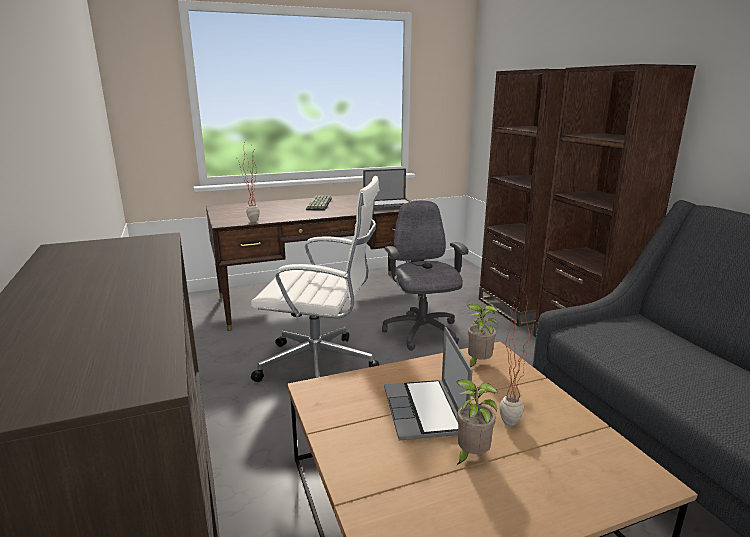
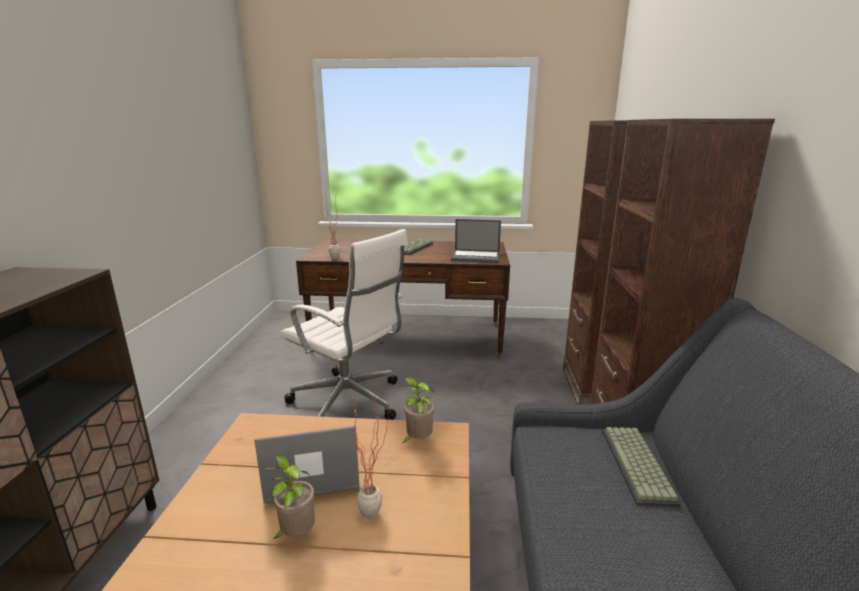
camera: 25 degrees right, 0 degrees up
(422, 333) = (469, 392): grey office chair -> none
(425, 412) = (311, 475): laptop -> laptop turned 60 degrees clockwise
(658, 335) = (639, 466): none -> keyboard

